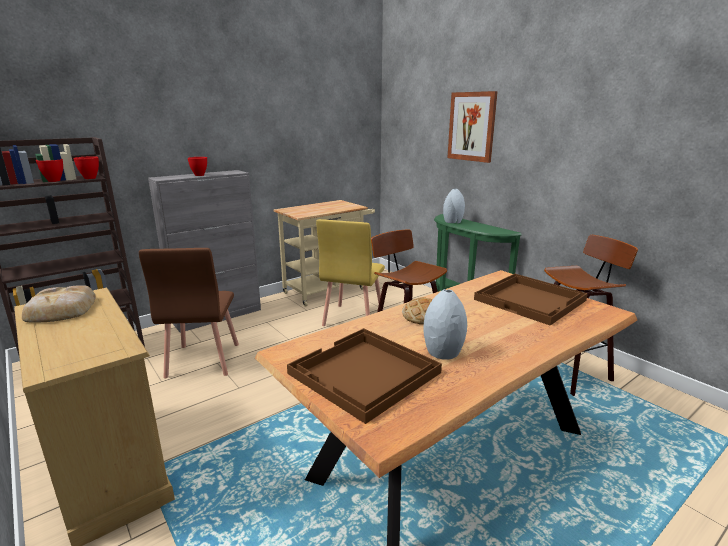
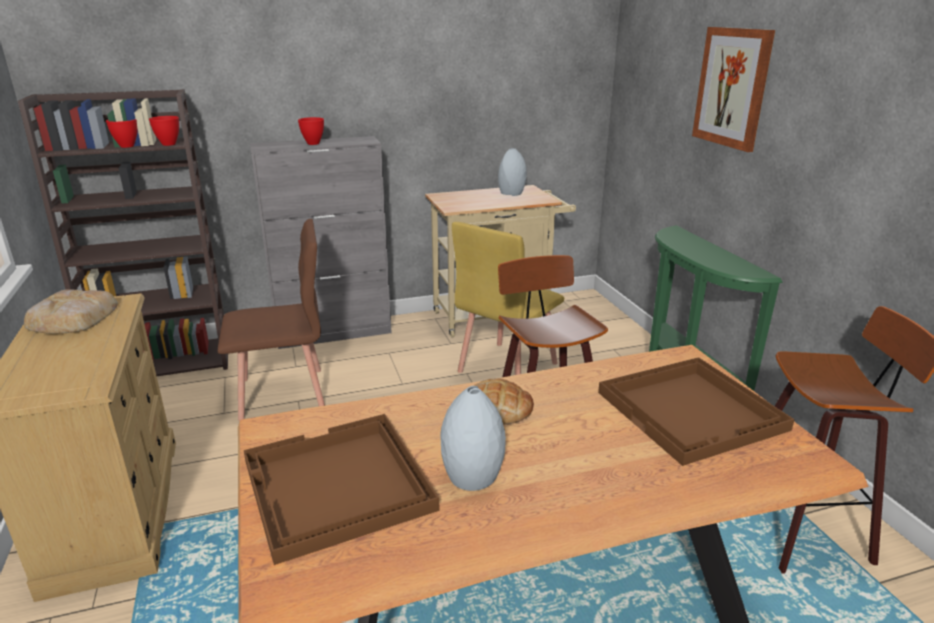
camera: 20 degrees right, 5 degrees up
(202, 360) = (283, 394): brown chair -> brown chair turned 120 degrees counterclockwise
(453, 222) = (680, 243): grey vase -> grey vase (511, 193)

